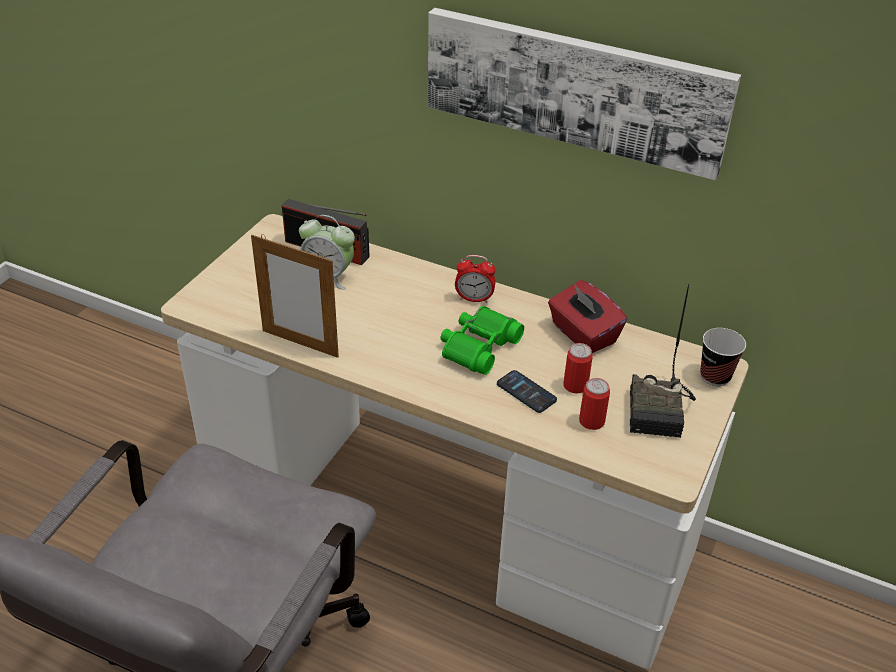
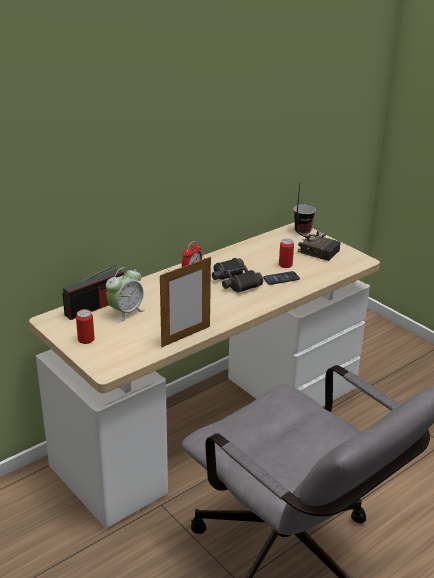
camera: 65 degrees left, 10 degrees down
(478, 347) = (234, 282): green binoculars -> black binoculars
(574, 88) = (205, 119): picture -> none
(583, 334) = (247, 252): red tissue box -> none
(591, 421) = (314, 268): can -> can (86, 339)

